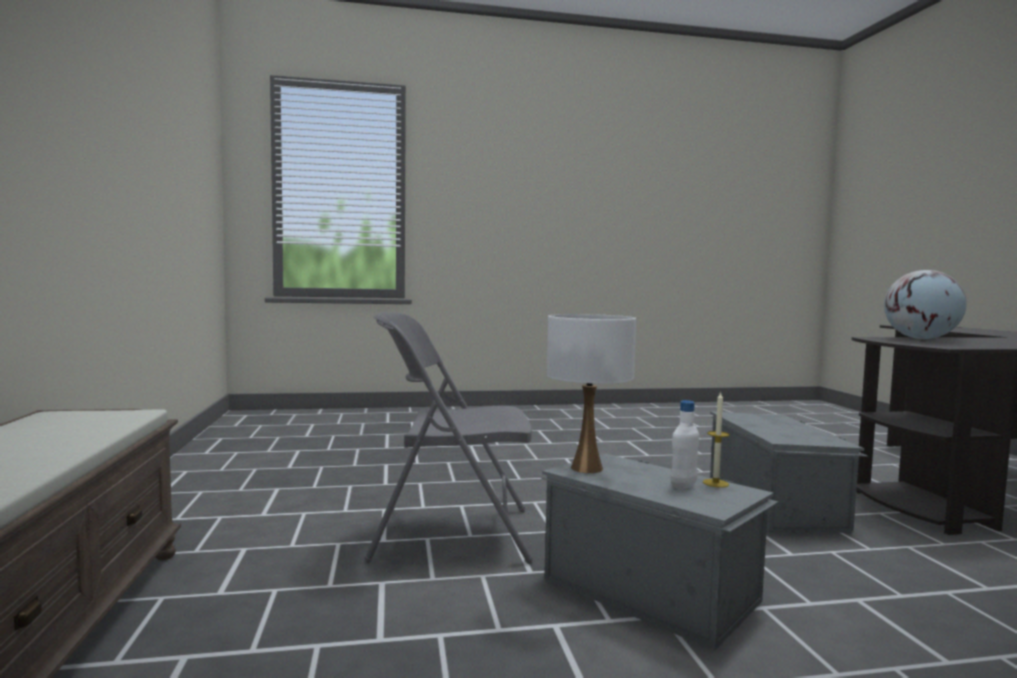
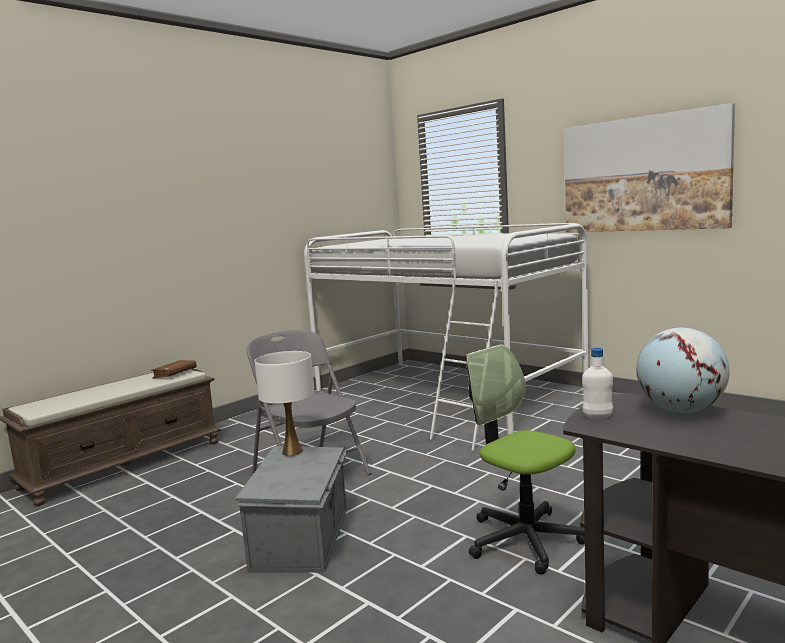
camera: 55 degrees right, 5 degrees up
(96, 418) = (175, 374): none -> brown book
(377, 430) = (445, 393): none -> white bed
(559, 192) = (643, 174): none -> picture
(683, 485) = (290, 477): white bottle -> white bottle (597, 417)
(715, 483) = (311, 483): candle -> none
(776, 506) = (524, 539): grey storage box -> office chair

